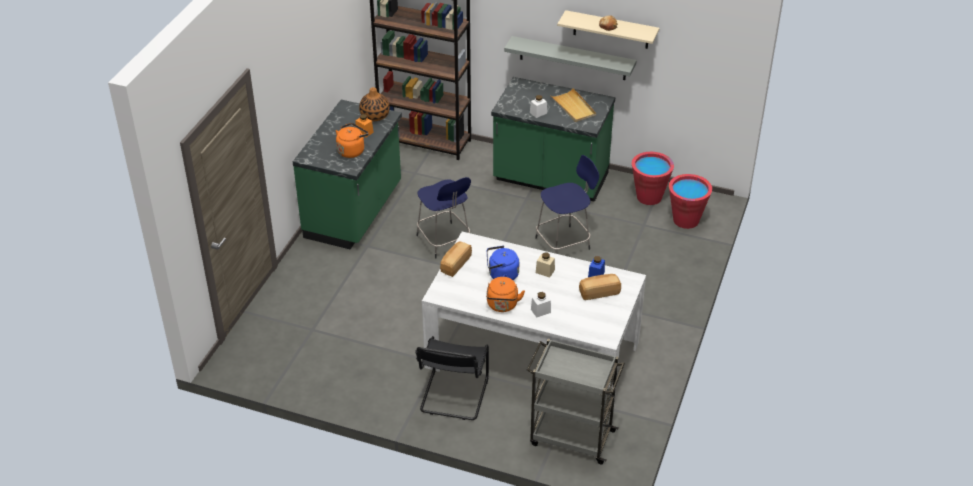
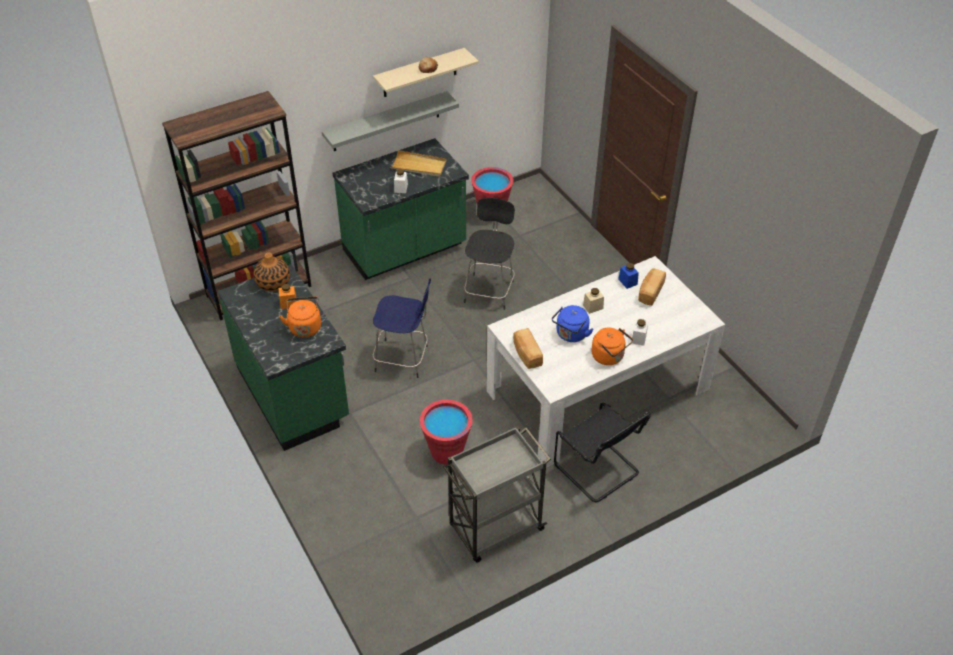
camera: 50 degrees left, 5 degrees up
(564, 243) = (489, 290): blue stool -> black stool
(570, 437) = (710, 425): grey cart -> grey cart (495, 529)
(686, 220) = (540, 211): red bucket -> red bucket (447, 452)

